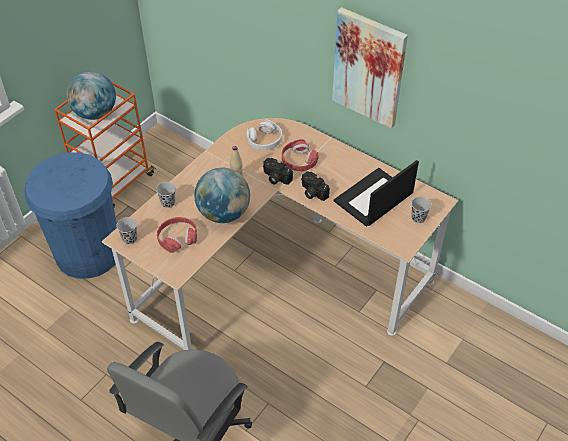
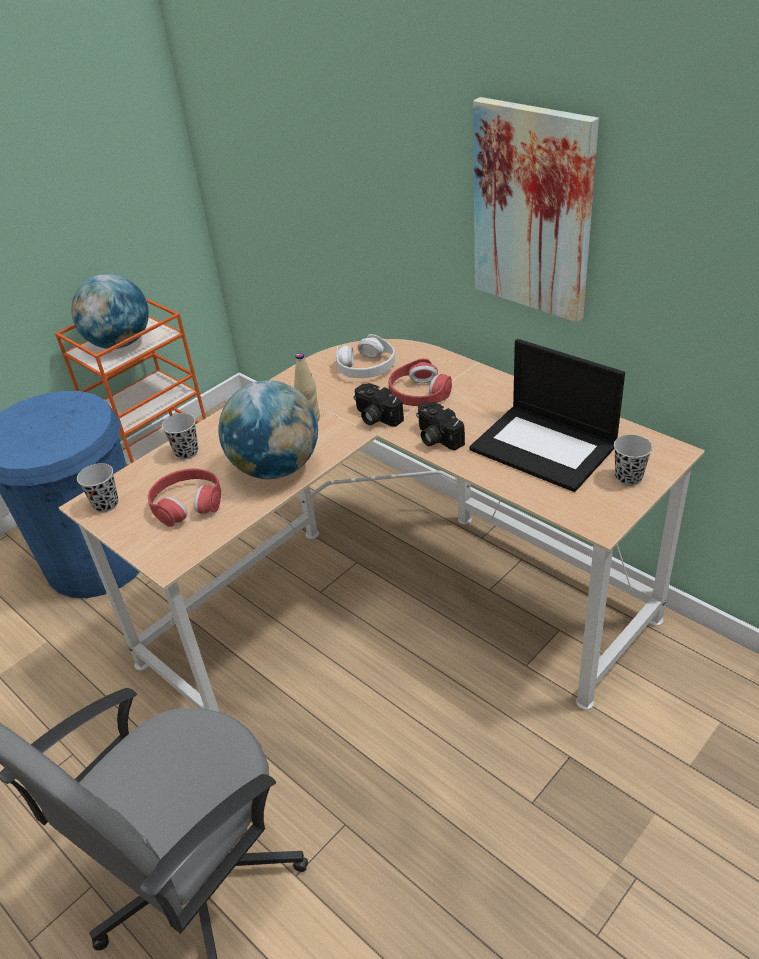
camera: 10 degrees right, 10 degrees down
(373, 198) = (545, 447): laptop -> laptop turned 105 degrees counterclockwise

